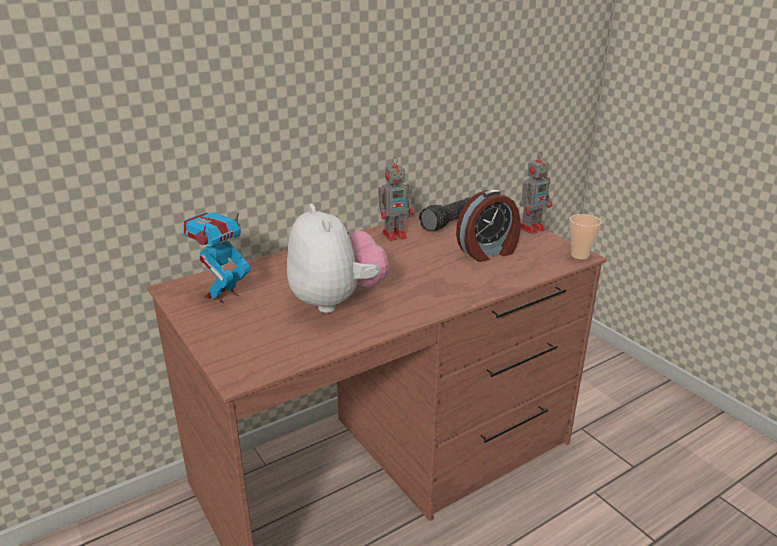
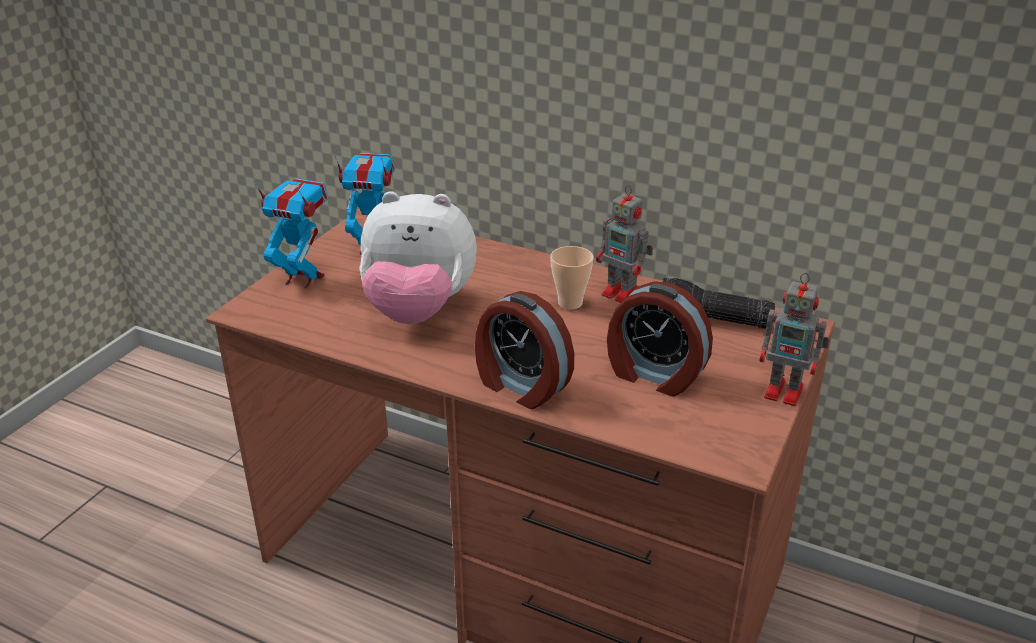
camera: 60 degrees right, 5 degrees up
(226, 335) = (303, 279): none -> toy robot
(336, 301) = (418, 311): plush toy -> plush toy turned 60 degrees clockwise
(464, 291) = (520, 386): none -> alarm clock
(579, 255) = (740, 459): cup -> cup (570, 303)

